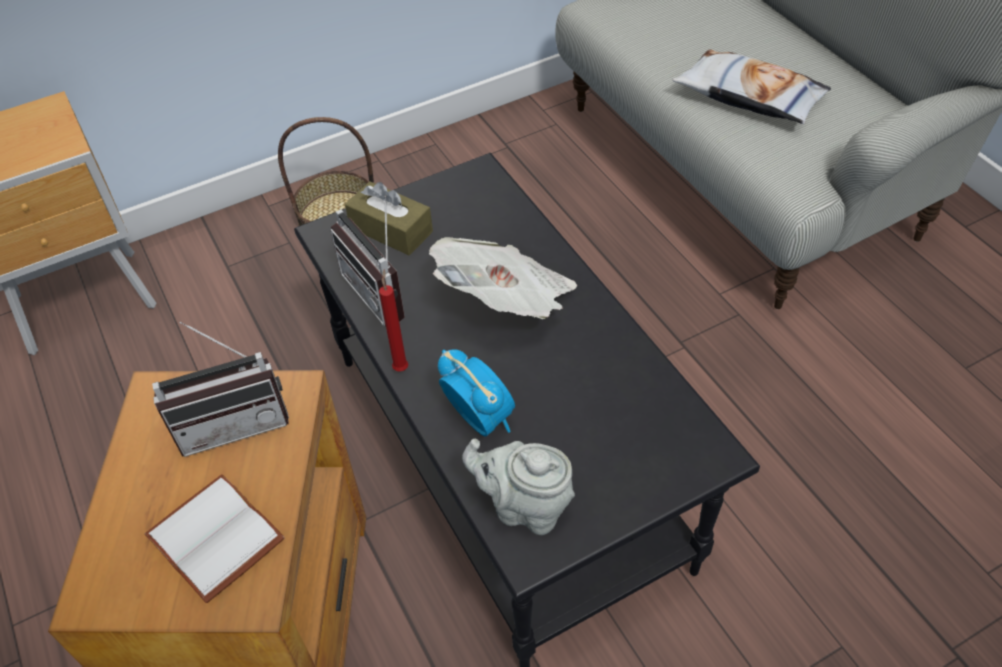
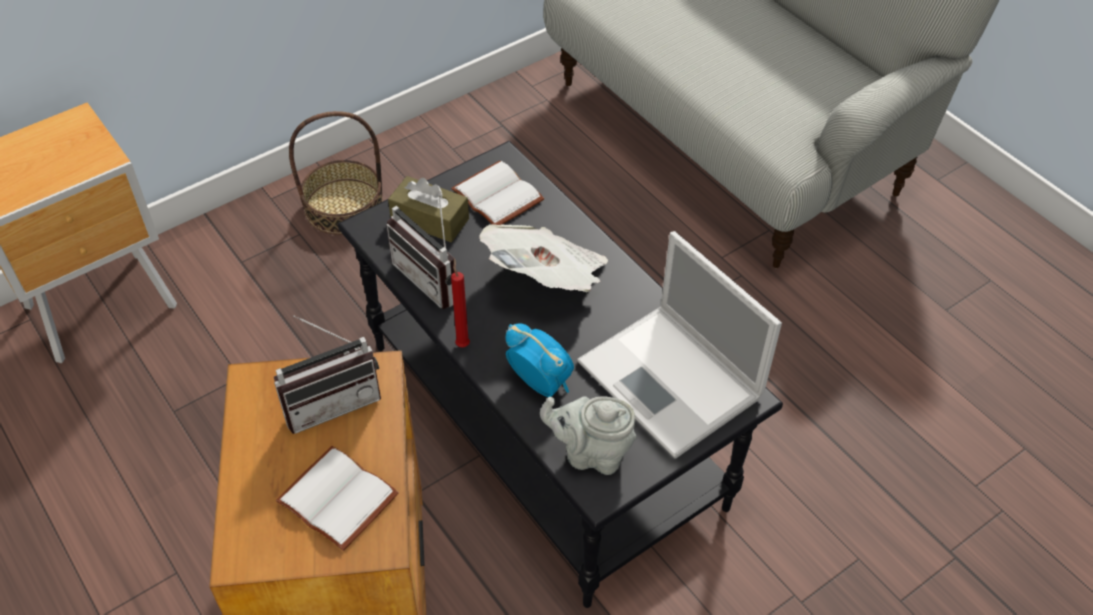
camera: 10 degrees left, 0 degrees up
(470, 209) = (500, 195): none -> white book
(631, 429) = (672, 381): none -> laptop
(749, 96) = (737, 72): pillow -> none

